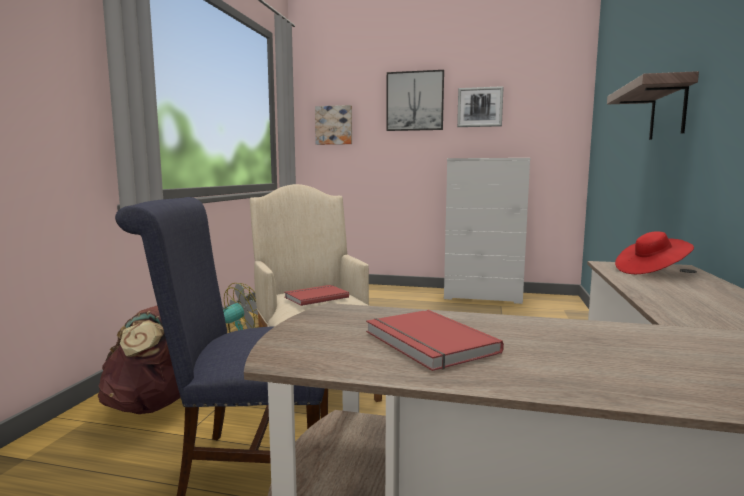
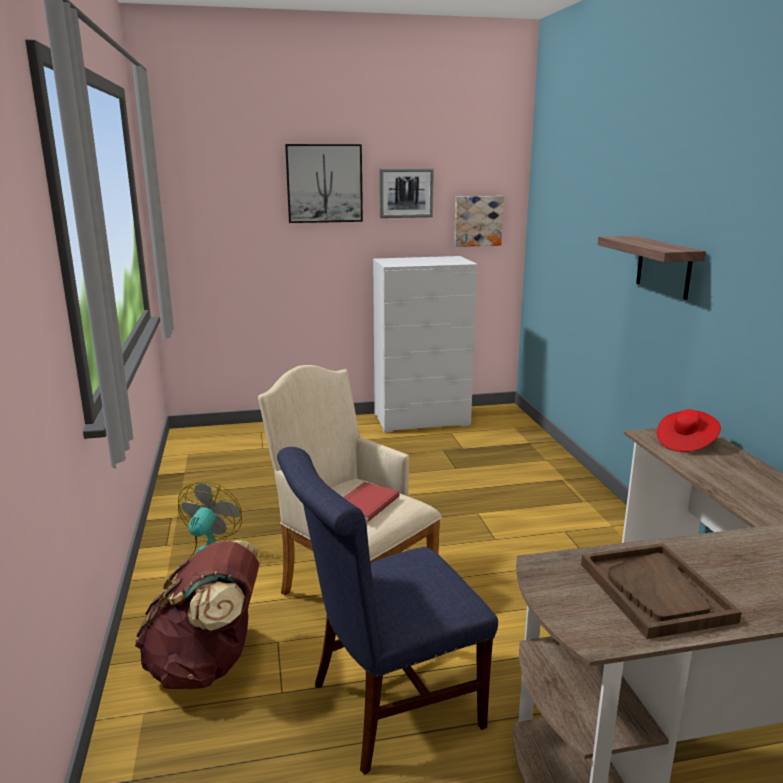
camera: 25 degrees left, 10 degrees up
(334, 125) = (212, 214): picture -> picture (477, 221)
(427, 343) = (655, 592): red book -> brown tray

